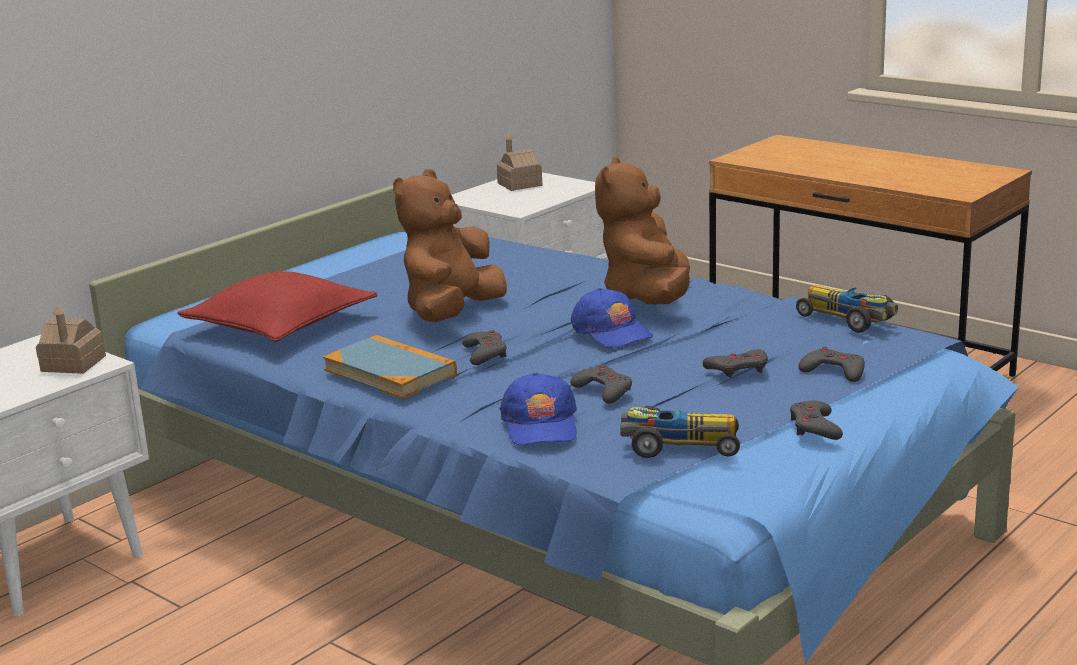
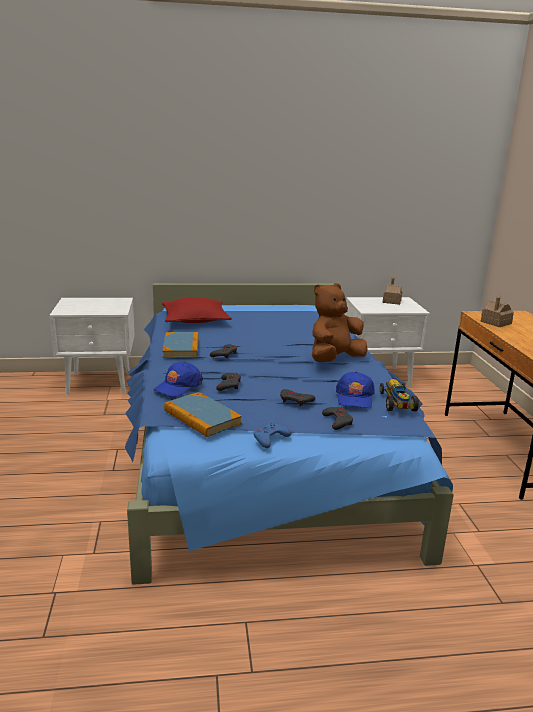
camera: 40 degrees right, 0 degrees up
(73, 364) = (113, 309): toy house -> toy house (495, 323)
(452, 314) = (253, 337): brown plush toy -> none
(612, 331) = (285, 365): blue cap -> blue cap (355, 397)
(678, 445) = (202, 417): toy car -> book
(814, 427) = (270, 438): grey game controller -> blue game controller

